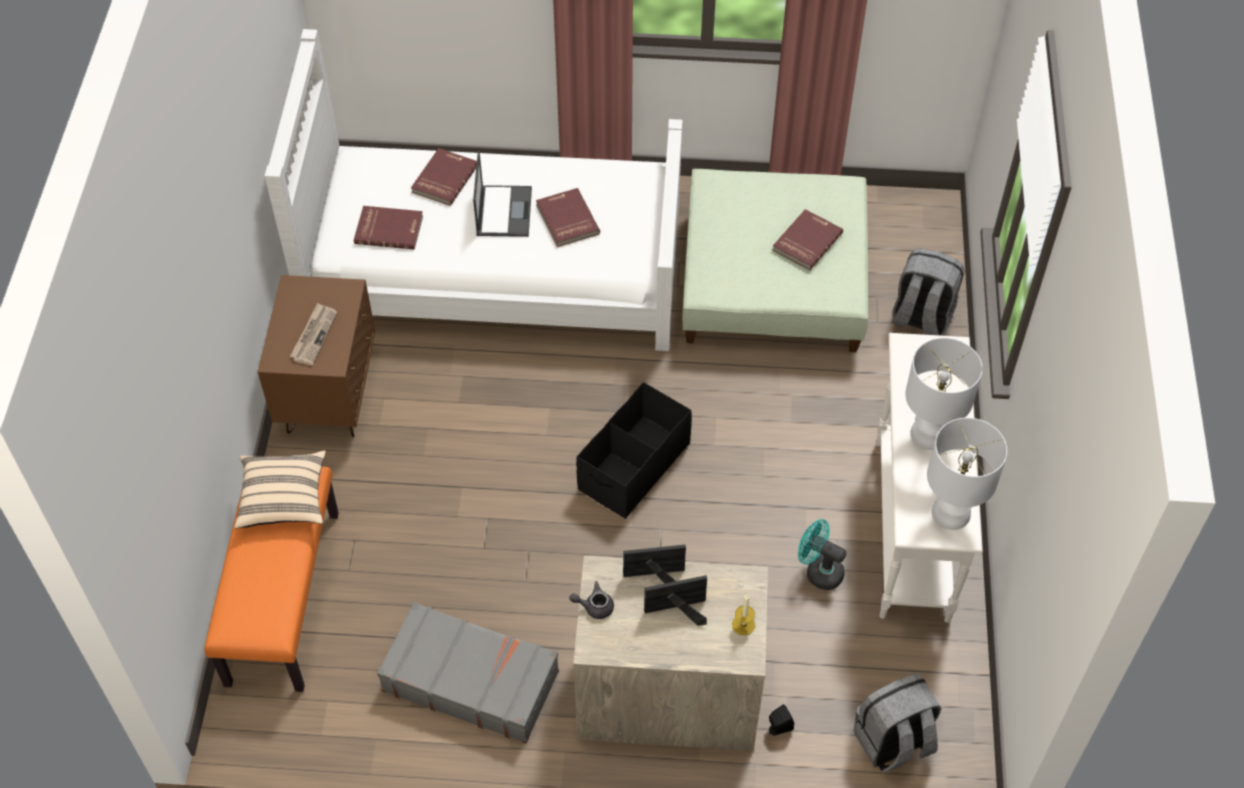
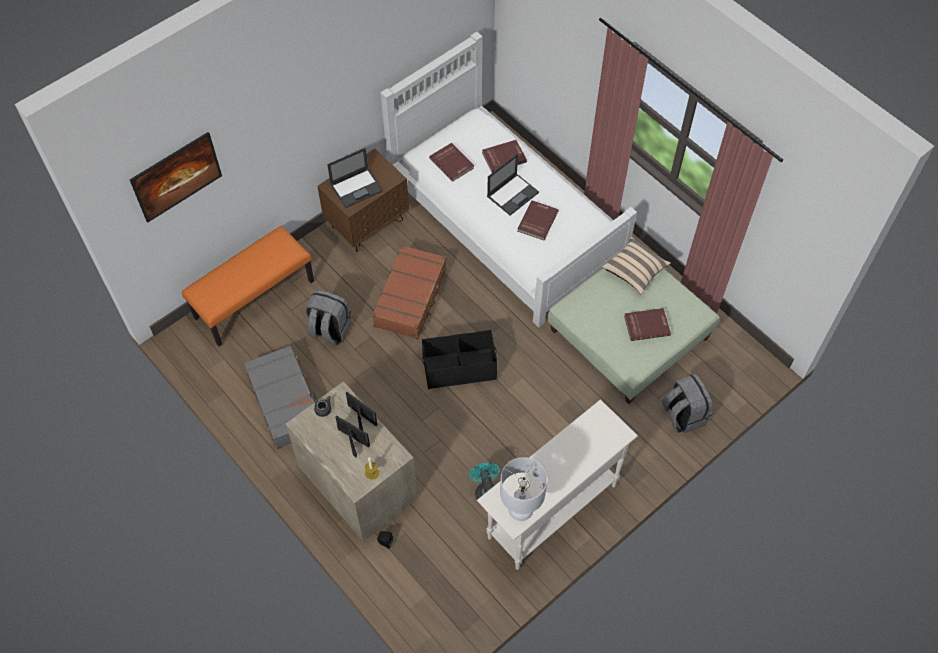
camera: 45 degrees right, 5 degrees up
(155, 461) = (180, 187): none -> picture
(283, 499) = (274, 253): beige pillow -> beige pillow (634, 270)
(314, 335) = (357, 187): newspaper -> laptop
(484, 435) = (411, 297): none -> brown suitcase
(893, 742) = (426, 597): grey backpack -> grey backpack (329, 330)
(929, 434) = (557, 463): white table lamp -> none

